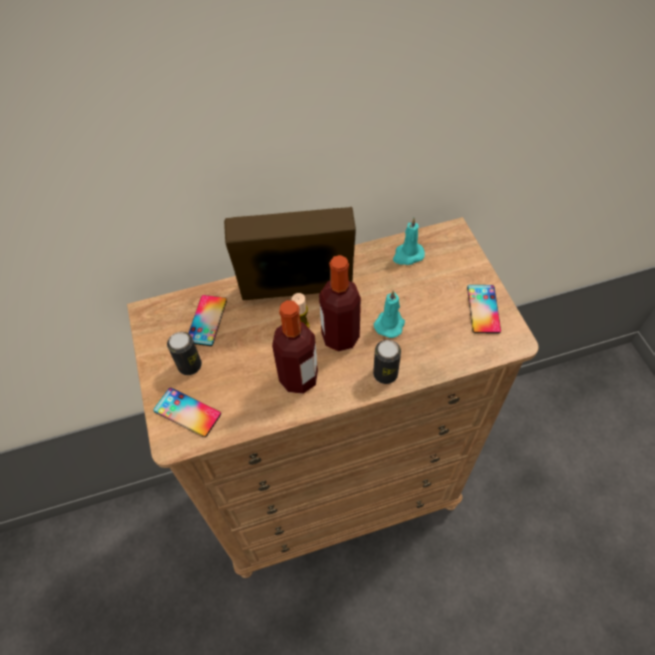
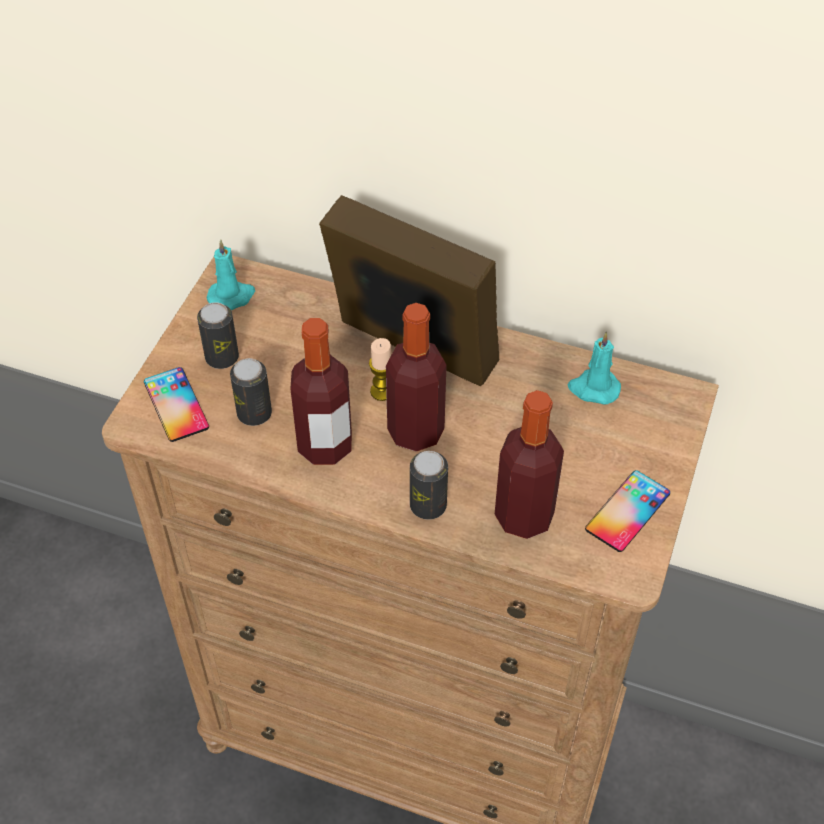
camera: 35 degrees right, 5 degrees down
(207, 320) = (283, 320): phone -> none
(240, 386) = (254, 413): none -> can
(390, 323) = (490, 454): turquoise candle -> turquoise candle (232, 297)
(438, 346) = (524, 516): none -> bottle

